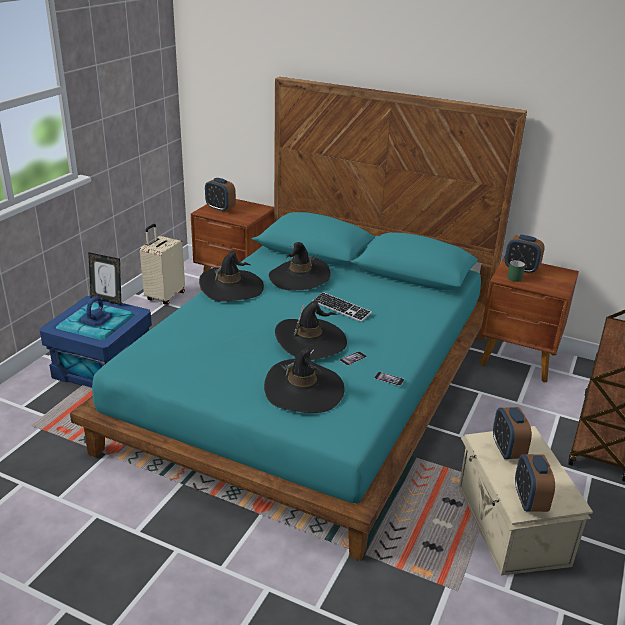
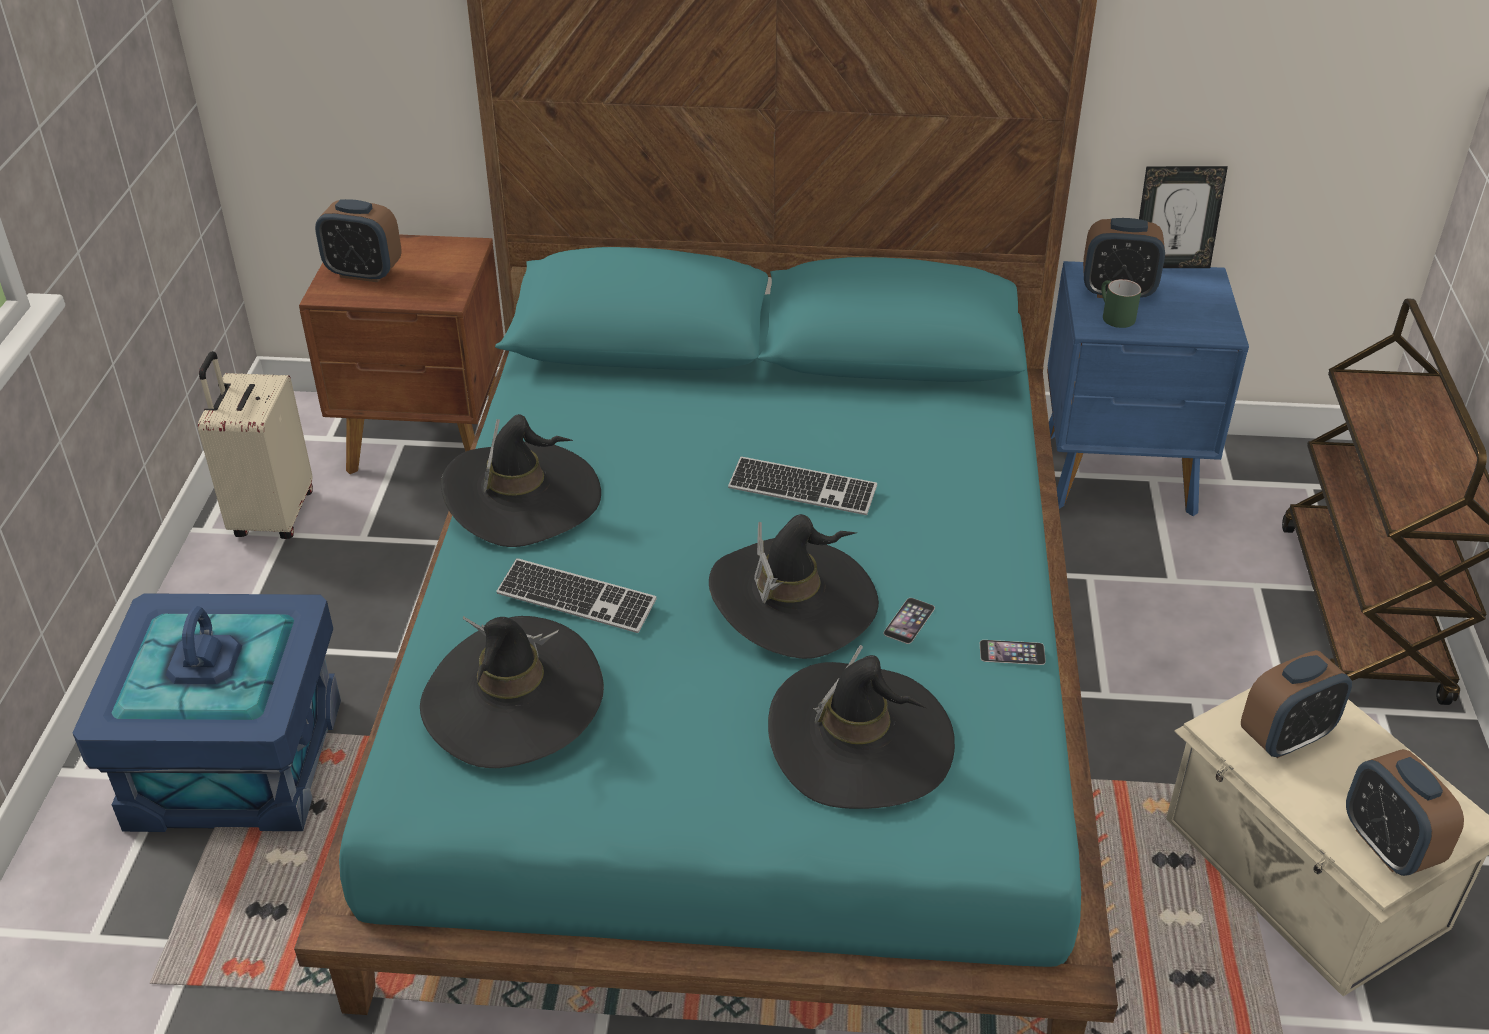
camera: 20 degrees left, 10 degrees up
(107, 300) = (198, 597): picture frame -> picture frame (1169, 264)
(227, 321) = (576, 599): none -> keyboard
(299, 277) = (658, 426): black hat -> black hat (512, 700)
(507, 450) = (1285, 737): alarm clock -> alarm clock turned 90 degrees counterclockwise
(519, 360) = (1121, 475): brown nightstand -> blue nightstand

